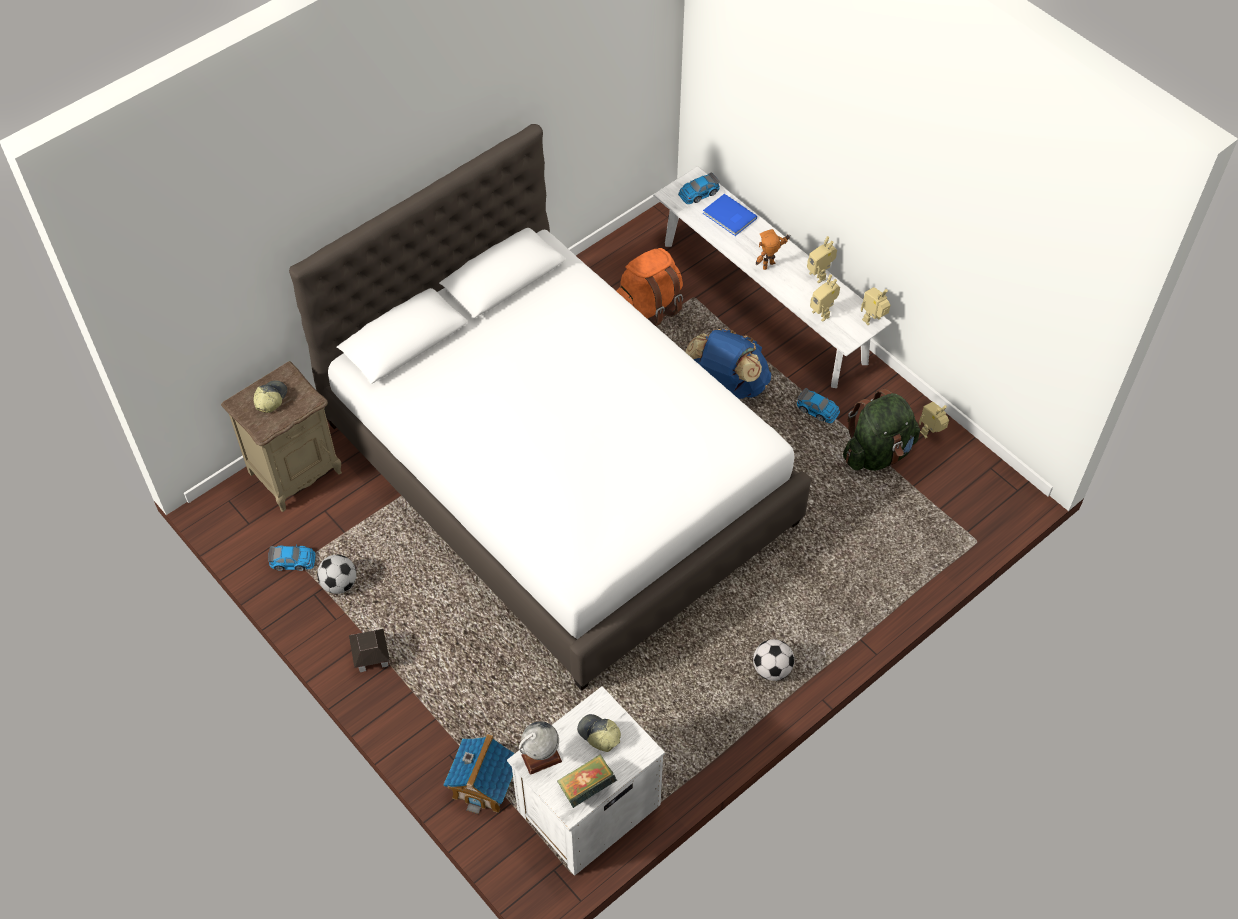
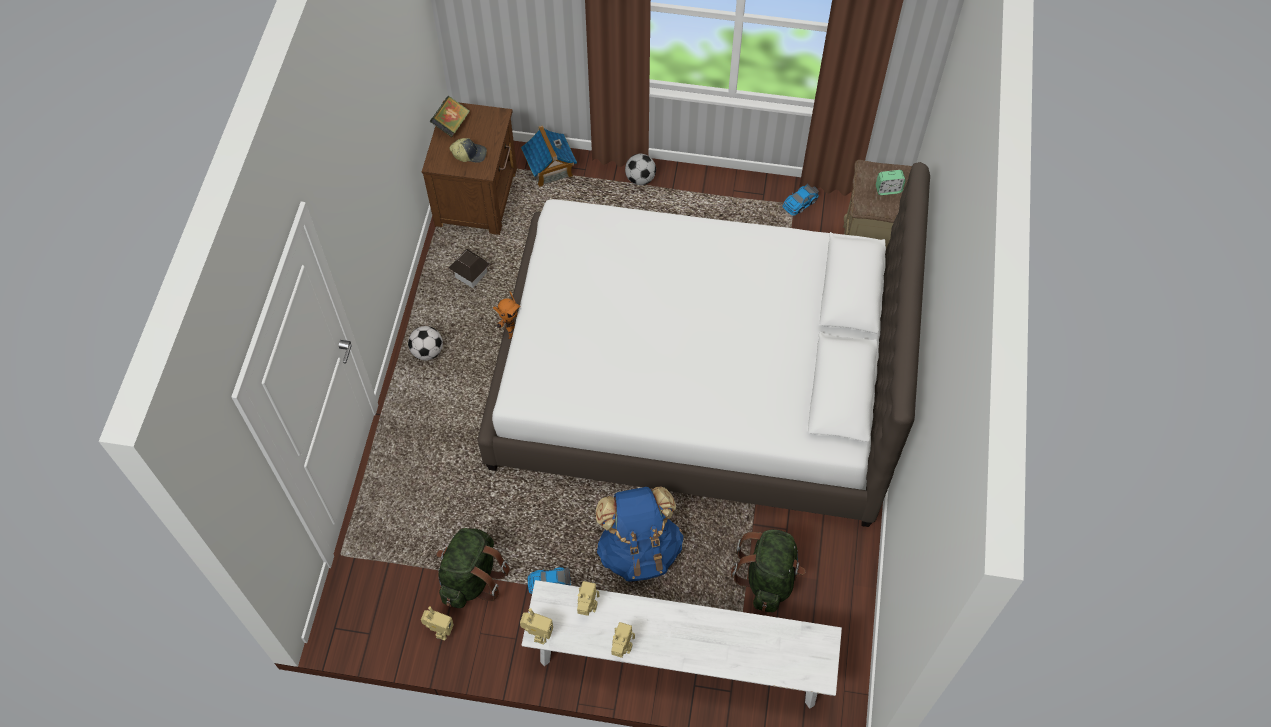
camera: 140 degrees right, 5 degrees up
(270, 399) = (888, 189): cap -> alarm clock
(339, 584) = (755, 210): football -> football (640, 179)
(371, 658) = (687, 185): toy house -> toy house (471, 275)
(541, 758) = (492, 121): globe -> none
(586, 808) = (477, 196): white nightstand -> brown nightstand
(649, 307) = (768, 578): orange backpack -> green backpack
(698, 193) = (804, 661): toy car -> none
(729, 217) = (753, 654): blue book -> none
(770, 267) = (670, 624): toy robot -> toy robot (509, 332)

